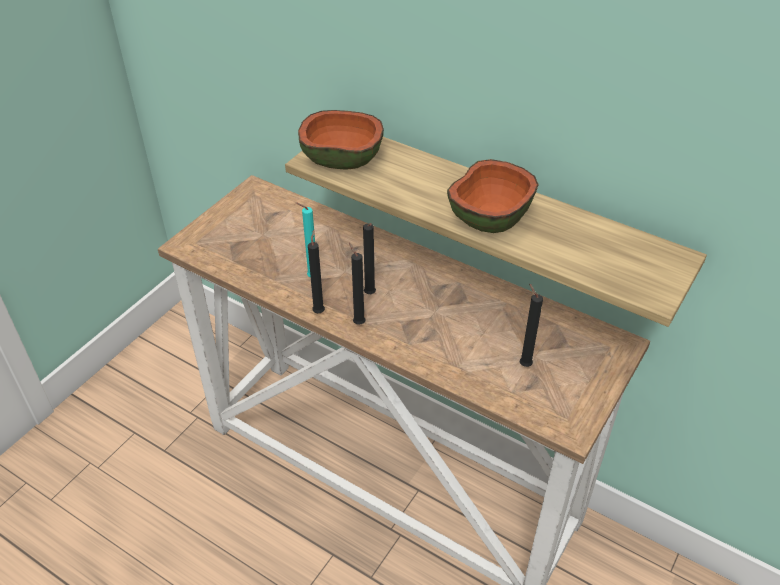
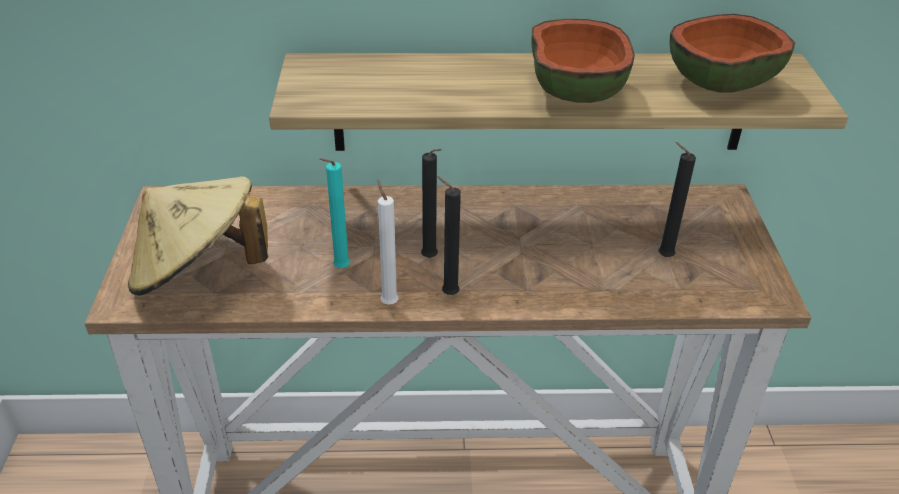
camera: 35 degrees left, 5 degrees down
(235, 244) = (199, 272): none -> beige hat
(319, 311) = (388, 302): black candle -> white candle
(341, 160) = (339, 91): bowl -> bowl (721, 83)

